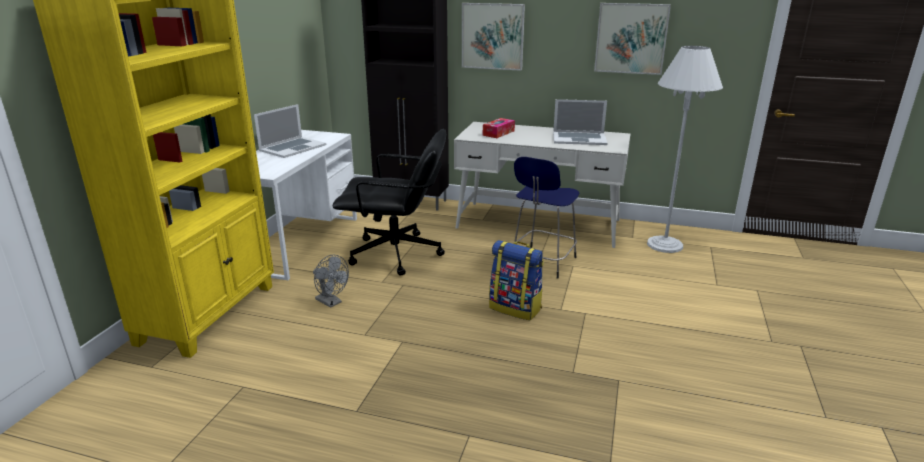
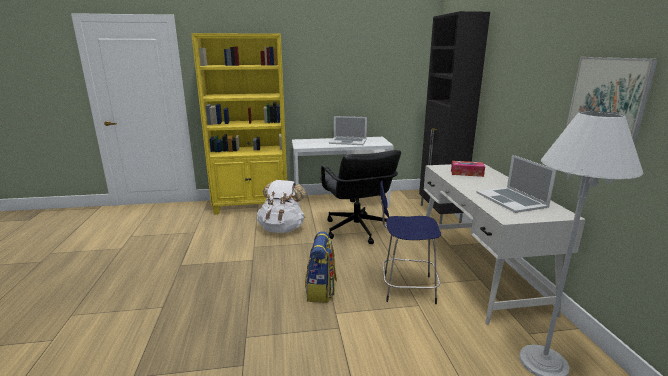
camera: 65 degrees right, 5 degrees down
(331, 302) = (282, 228): grey fan -> white backpack
(492, 36) = (505, 88): picture -> none

